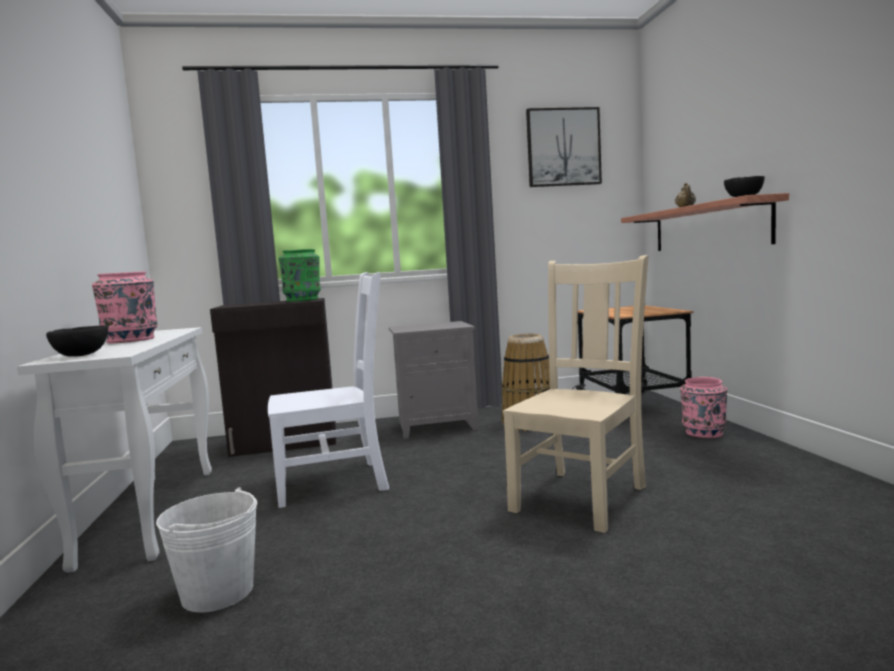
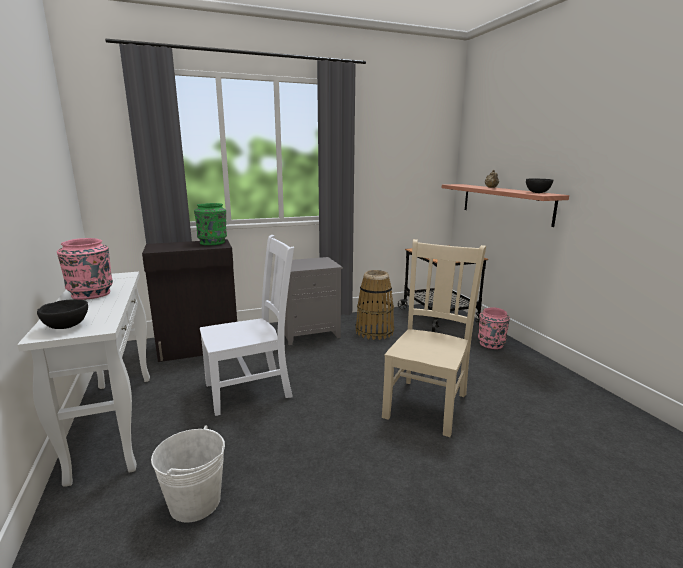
camera: 10 degrees left, 10 degrees up
(563, 147) = (406, 128): picture -> none

